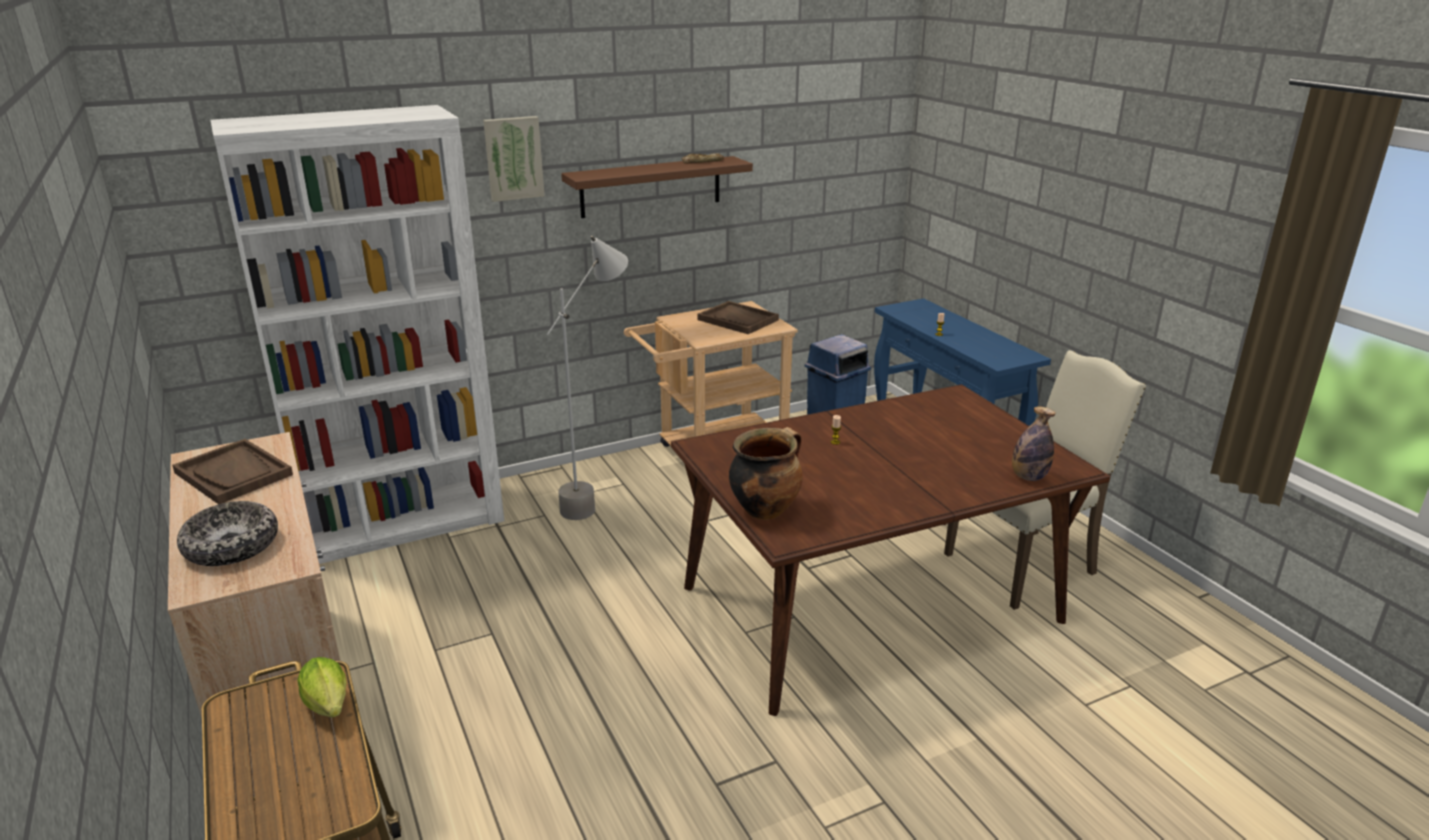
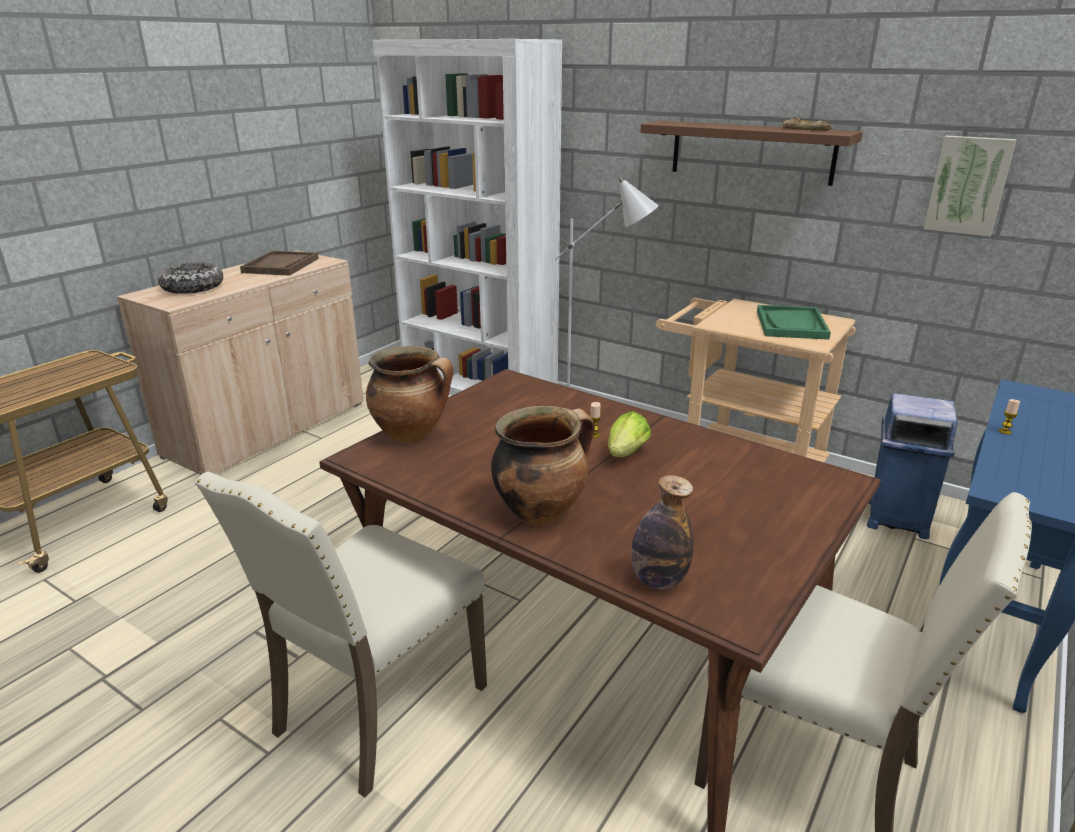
camera: 60 degrees right, 0 degrees up
(329, 707) = (84, 378): lettuce -> lettuce (625, 455)
(513, 158) = (620, 99): picture -> picture (968, 185)
(738, 320) = (791, 325): brown tray -> green tray
(870, 729) = (375, 709): none -> beige chair
(927, 489) = (541, 511): none -> cooking pot

